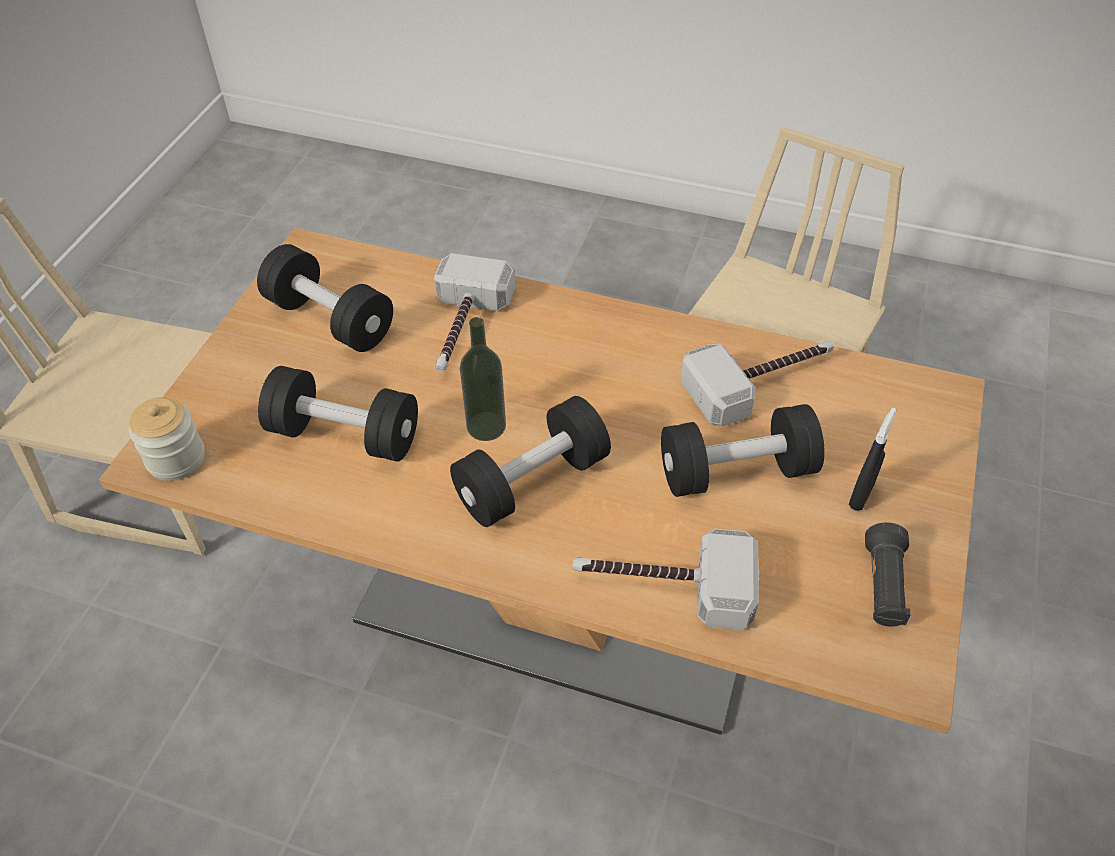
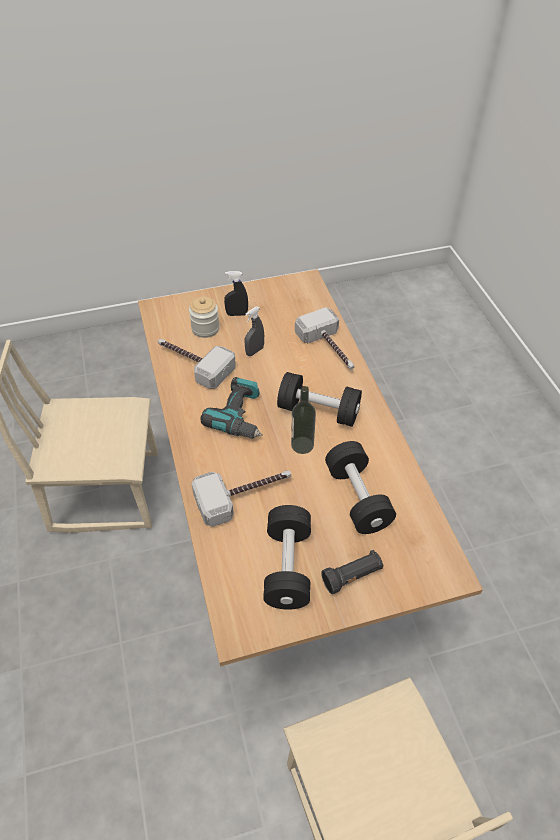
camera: 125 degrees left, 0 degrees up
(176, 459) = (438, 562): jar -> jar (205, 328)
(601, 385) = (240, 416): none -> power drill
(736, 471) = (254, 351): black dumbbell -> grey spray bottle
(883, 587) = (276, 296): black flashlight -> black flashlight (352, 576)

